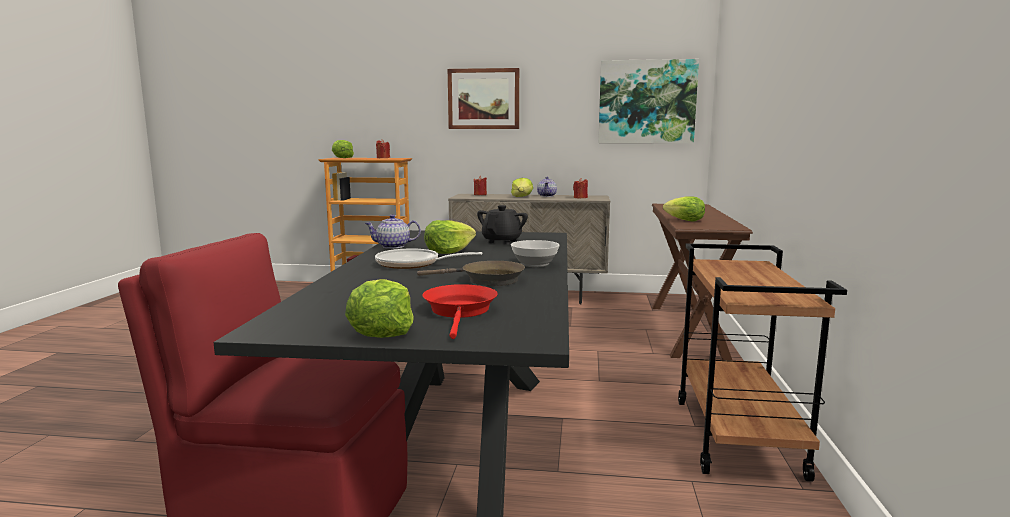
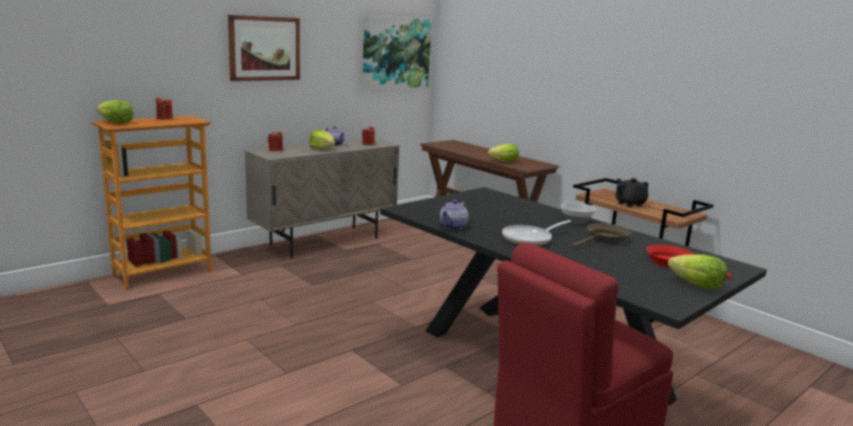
camera: 50 degrees left, 5 degrees up
(448, 251) = (501, 222): lettuce -> none
(502, 241) = (488, 204): black teapot -> black teapot (629, 204)

